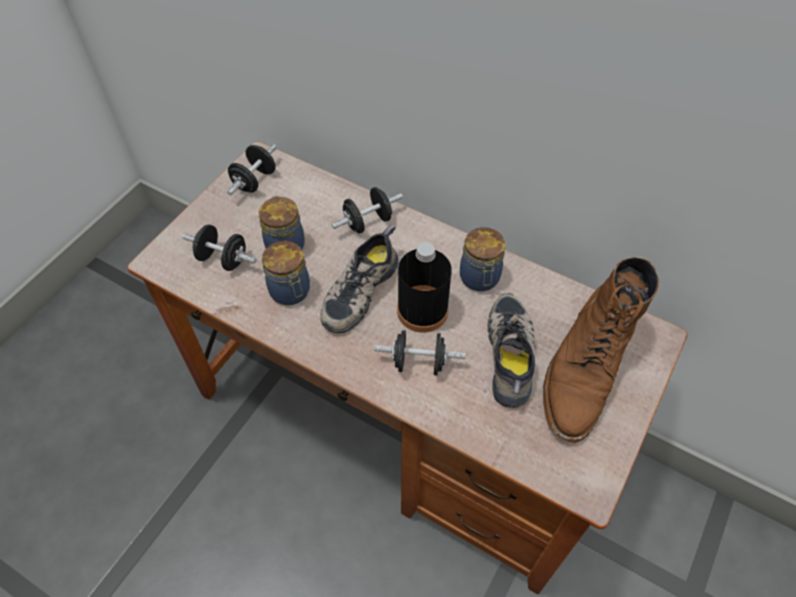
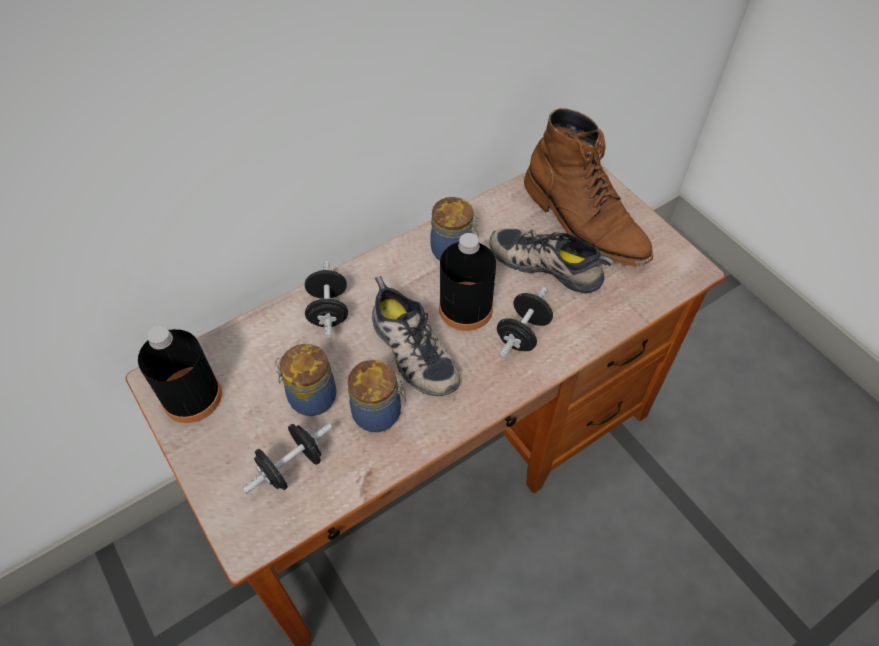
camera: 65 degrees left, 0 degrees up
(254, 181) = (192, 396): black dumbbell -> black bottle

